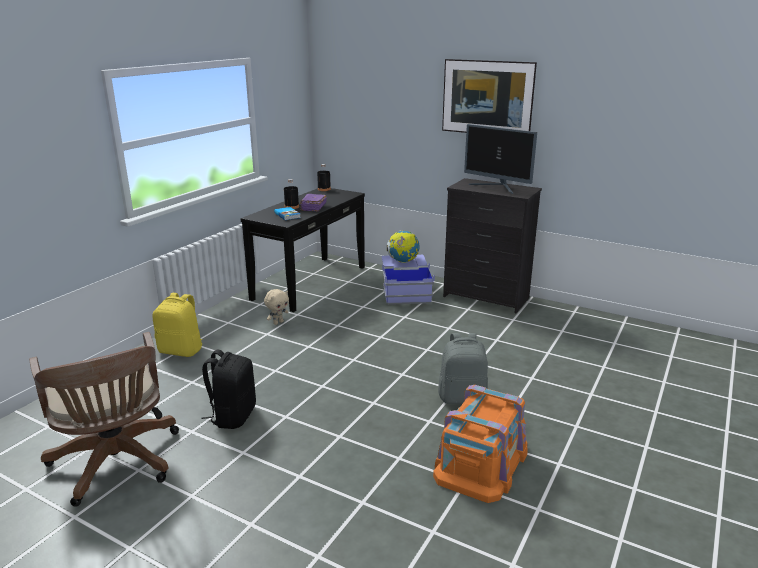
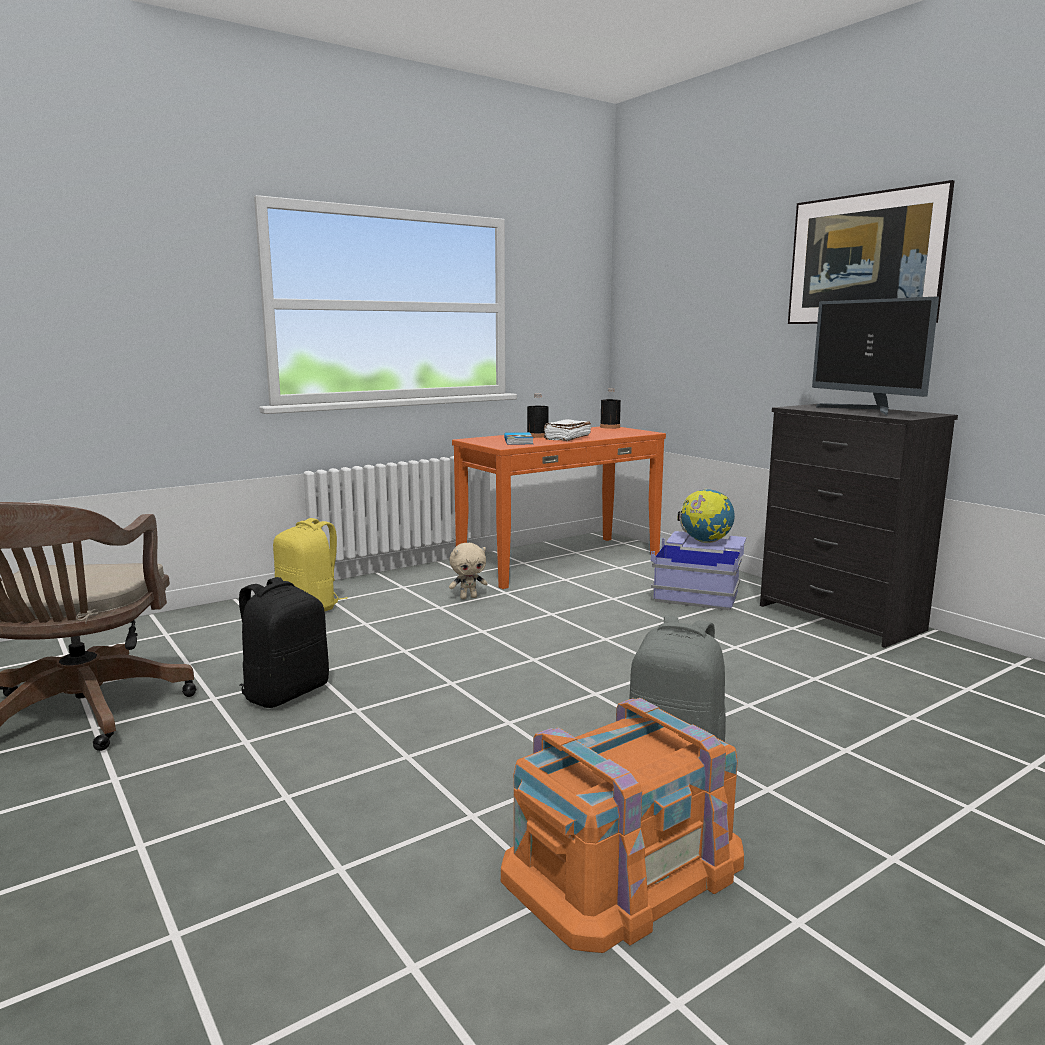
camera: 25 degrees right, 10 degrees down
(309, 282) = (560, 561): black console table -> orange console table
(313, 207) = (566, 438): purple book -> white book

